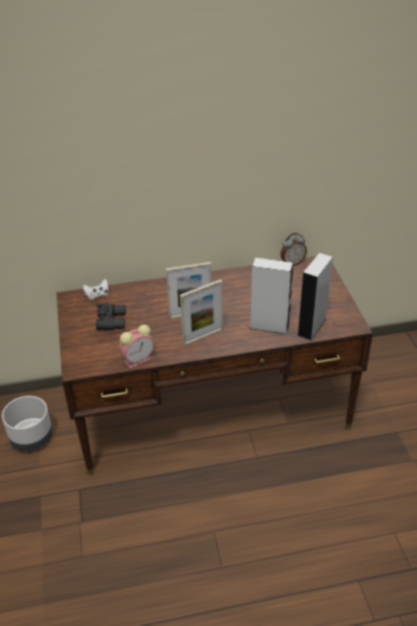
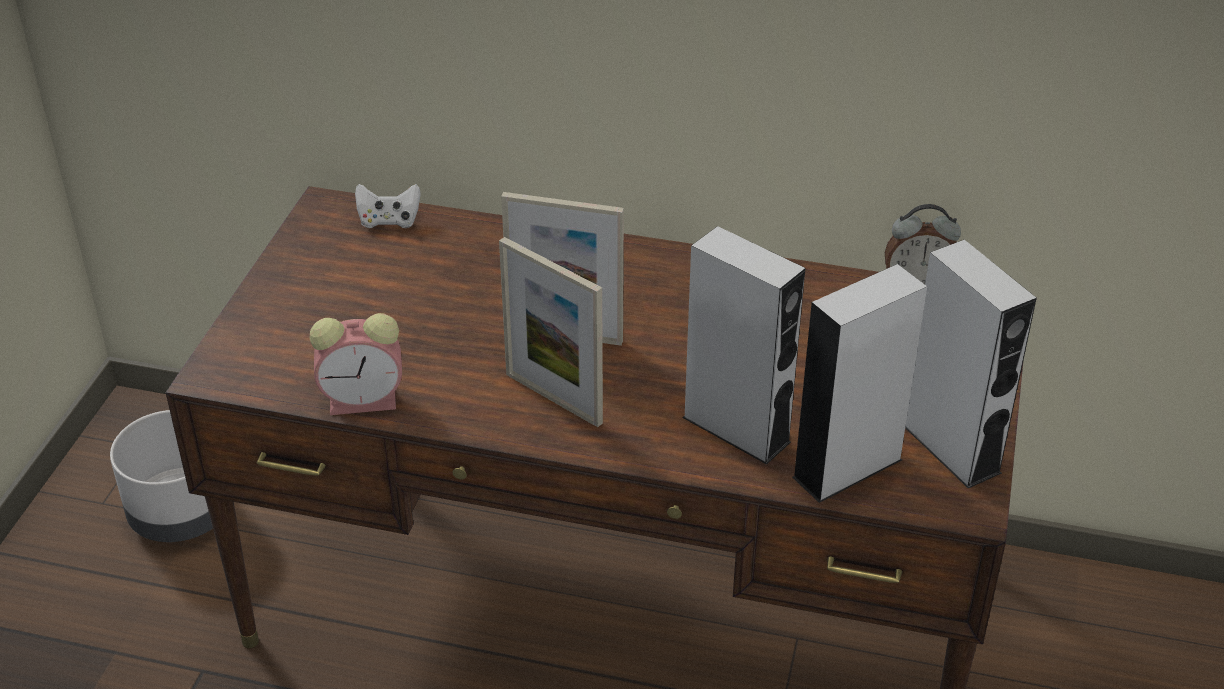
camera: 25 degrees right, 0 degrees up
(112, 321) = (376, 290): black binoculars -> none
(203, 337) = (553, 398): picture frame -> picture frame turned 45 degrees clockwise
(337, 310) = (950, 448): none -> grey speaker

